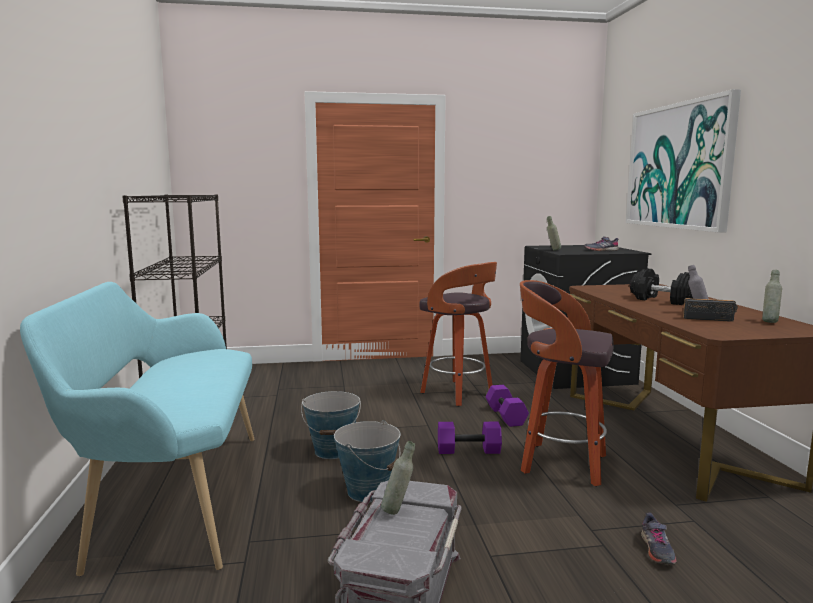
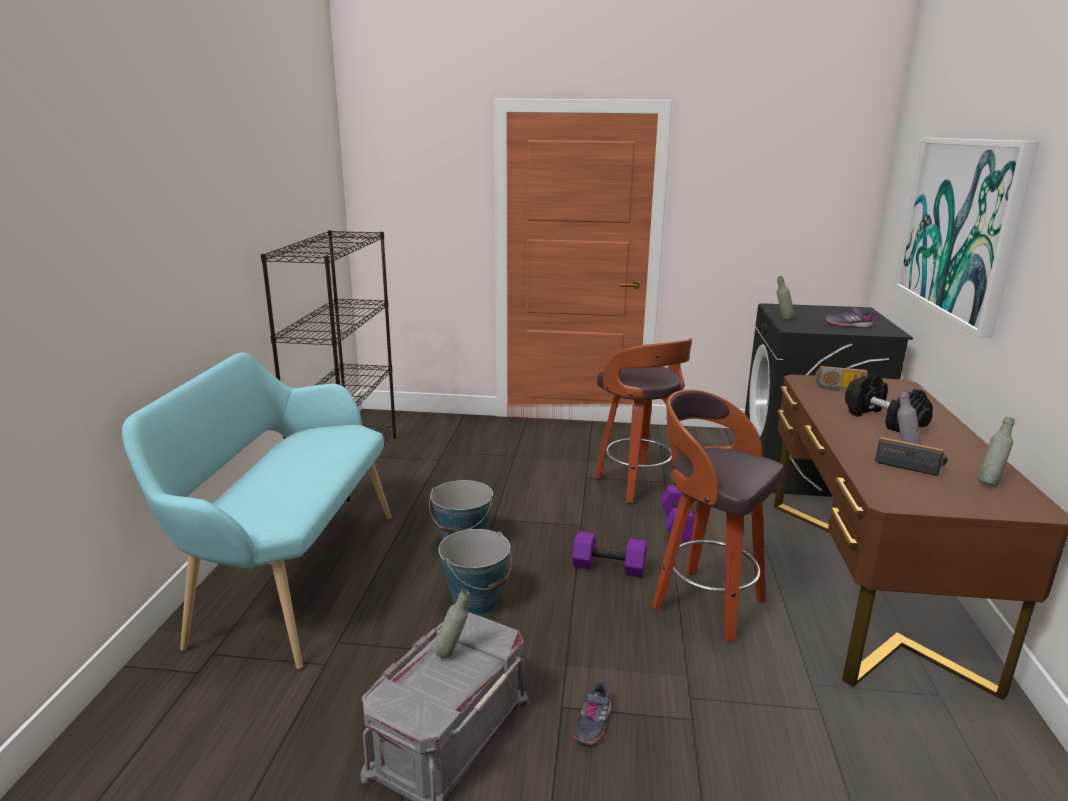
camera: 15 degrees right, 10 degrees up
(615, 289) = (839, 388): none -> radio
(656, 550) = (749, 738): grey shoe -> grey shoe (592, 723)

